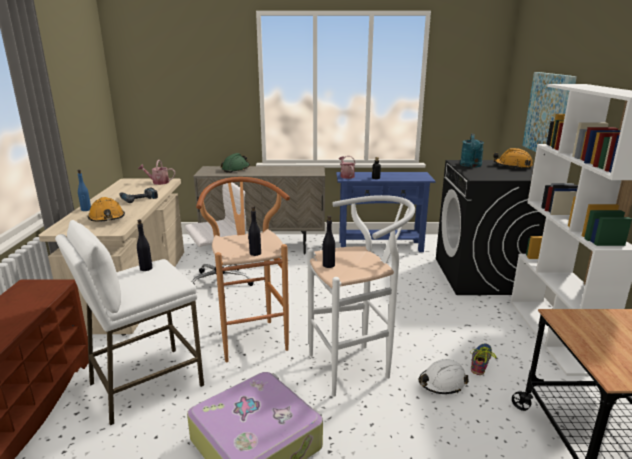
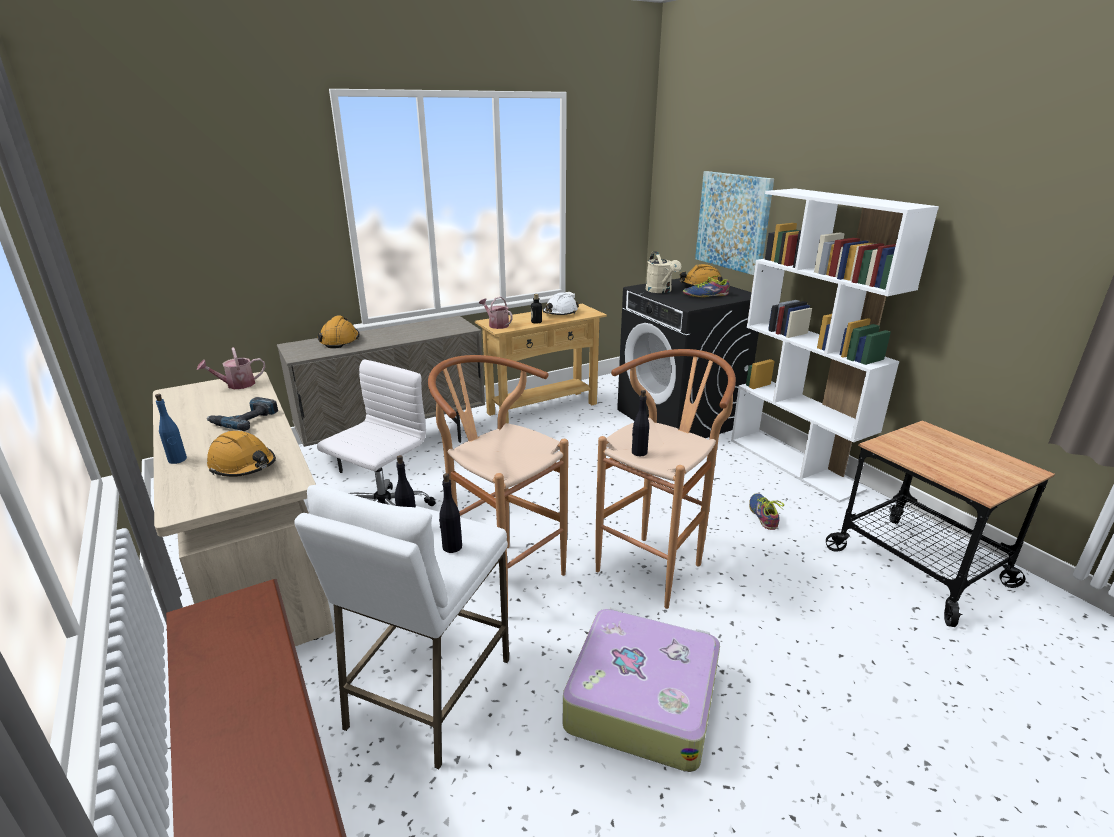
camera: 30 degrees left, 5 degrees up
(236, 169) = (340, 340): green hard hat -> orange hard hat
(255, 253) = (532, 461): black bottle -> black bottle (452, 547)
(356, 366) = (656, 564): white stool -> brown stool
(380, 246) = (542, 408): blue console table -> beige console table
(442, 383) = (752, 551): white hard hat -> white hard hat (560, 313)
(471, 165) = (661, 291): turquoise watering can -> beige watering can
(505, 173) = (706, 295): none -> shoe

